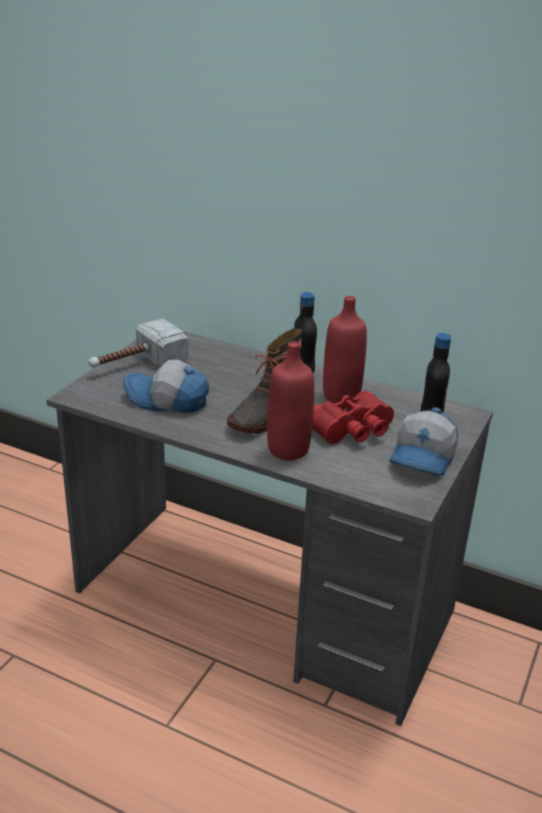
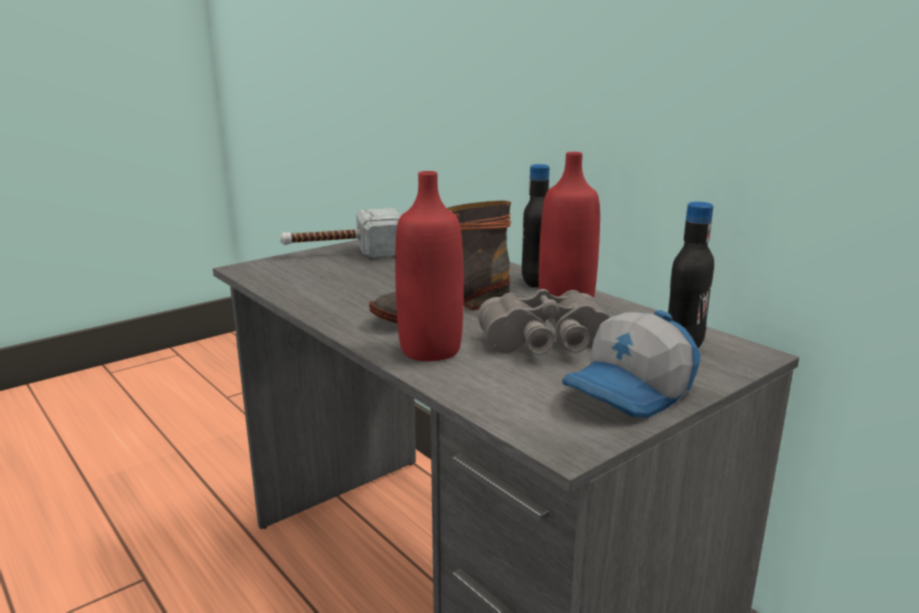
camera: 25 degrees right, 10 degrees down
(166, 400) = (337, 284): cap -> none
(354, 431) = (547, 345): red binoculars -> grey binoculars

